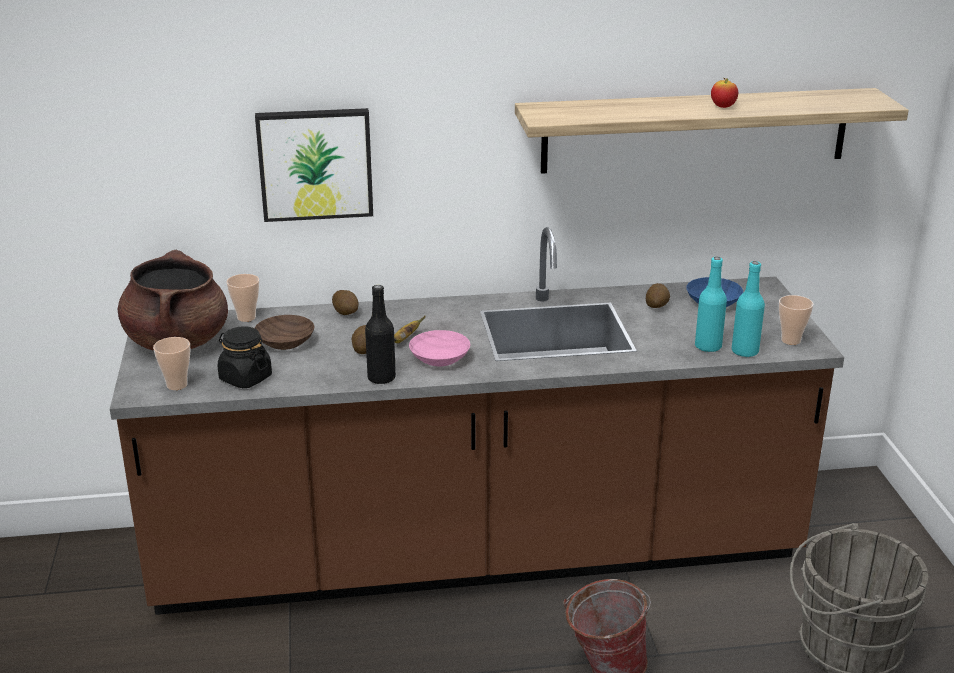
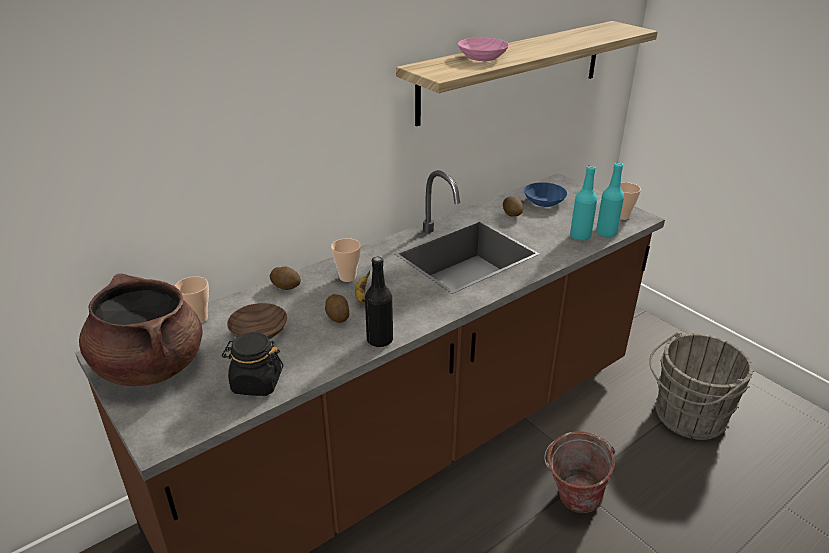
camera: 30 degrees left, 5 degrees up
(177, 385) = (193, 415): cup -> cup (347, 277)
(315, 163) = (236, 154): picture -> none
(441, 358) = (409, 305): pink bowl -> pink bowl (483, 57)
(723, 107) = (548, 46): apple -> none

